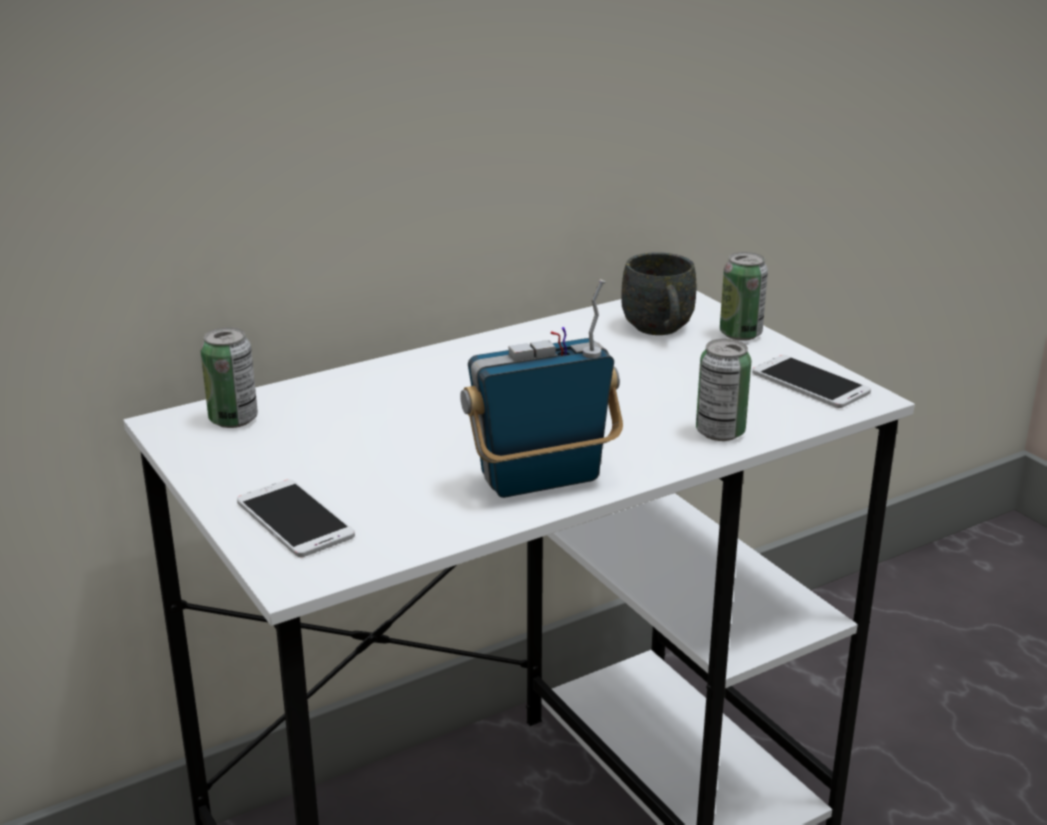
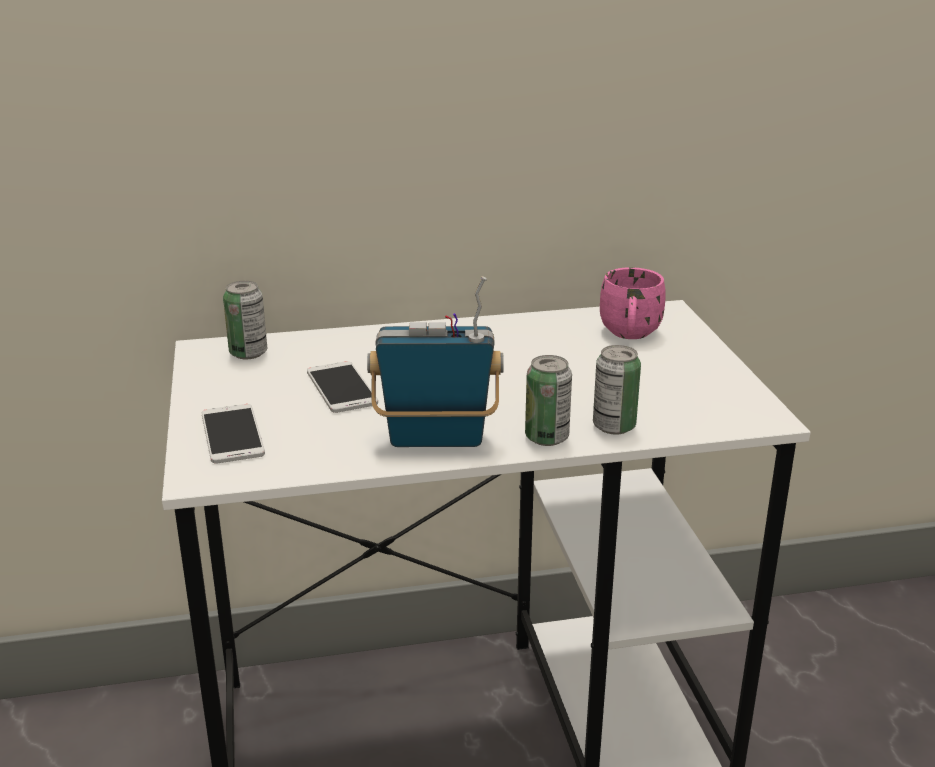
camera: 20 degrees right, 0 degrees up
(660, 330) = (630, 335): grey mug -> pink mug
(740, 334) = (697, 348): can -> can (546, 437)
(810, 382) = (727, 398): phone -> phone (341, 388)

